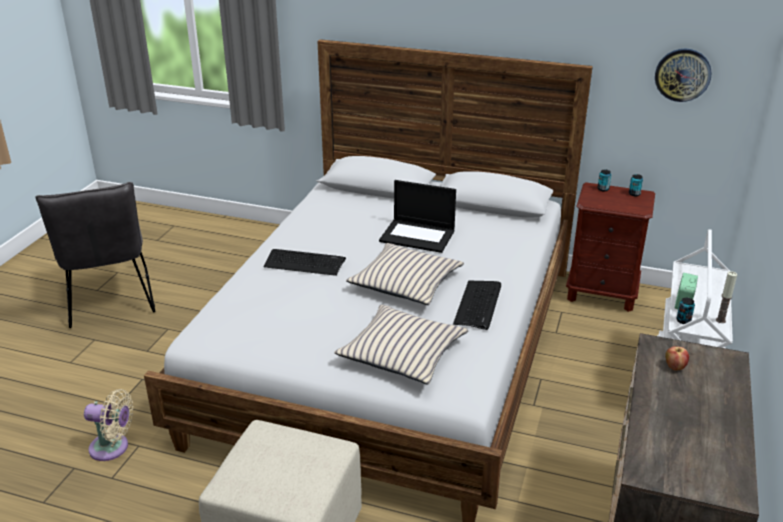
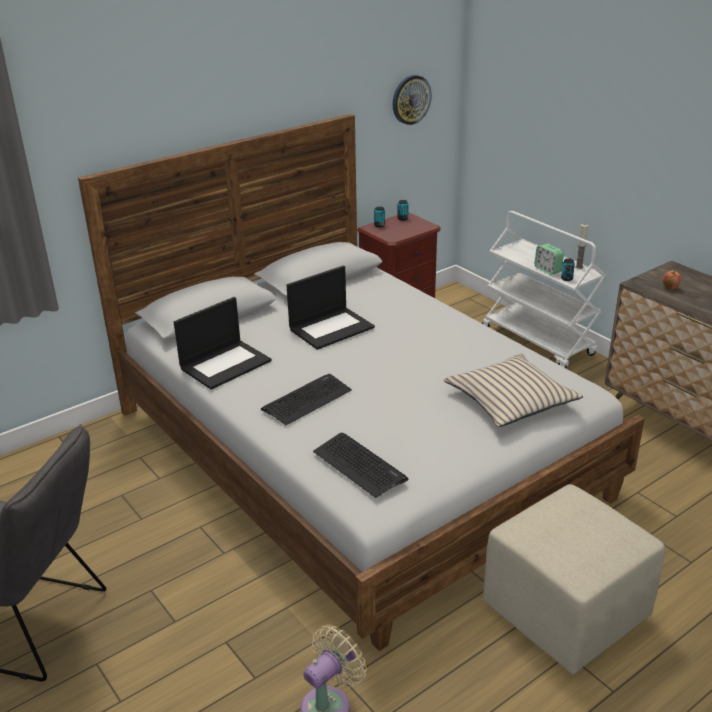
camera: 55 degrees left, 0 degrees up
(320, 217) = (226, 364): none -> laptop
(405, 283) = (402, 361): beige pillow -> none
(478, 305) = (473, 342): keyboard -> keyboard (359, 465)

